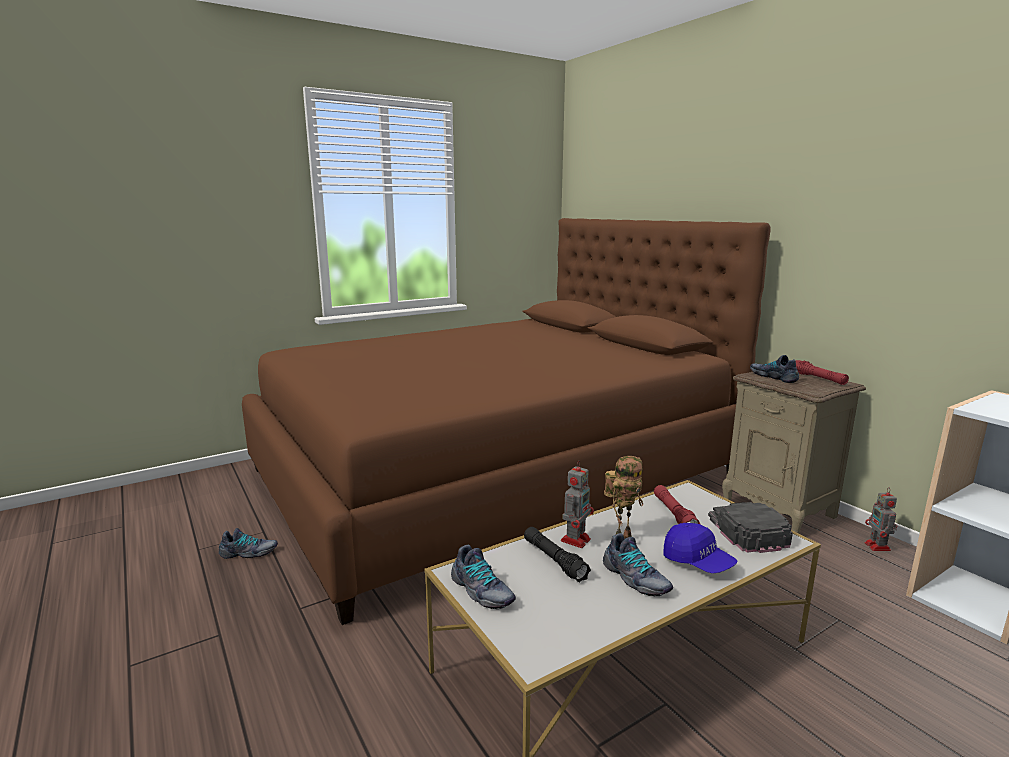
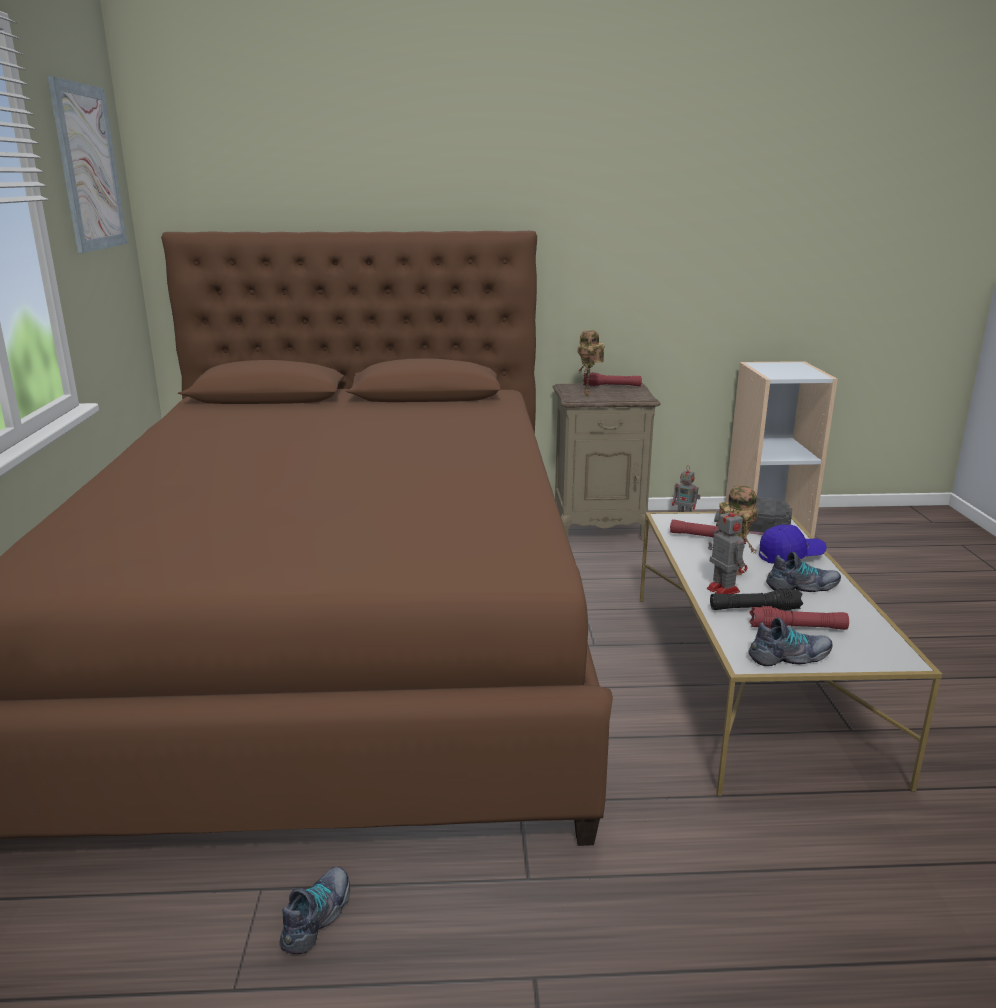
camera: 60 degrees left, 5 degrees up
(513, 180) = (88, 168): none -> picture
(540, 588) = (798, 628): none -> red flashlight
(773, 377) = (588, 394): shoe -> toy robot

